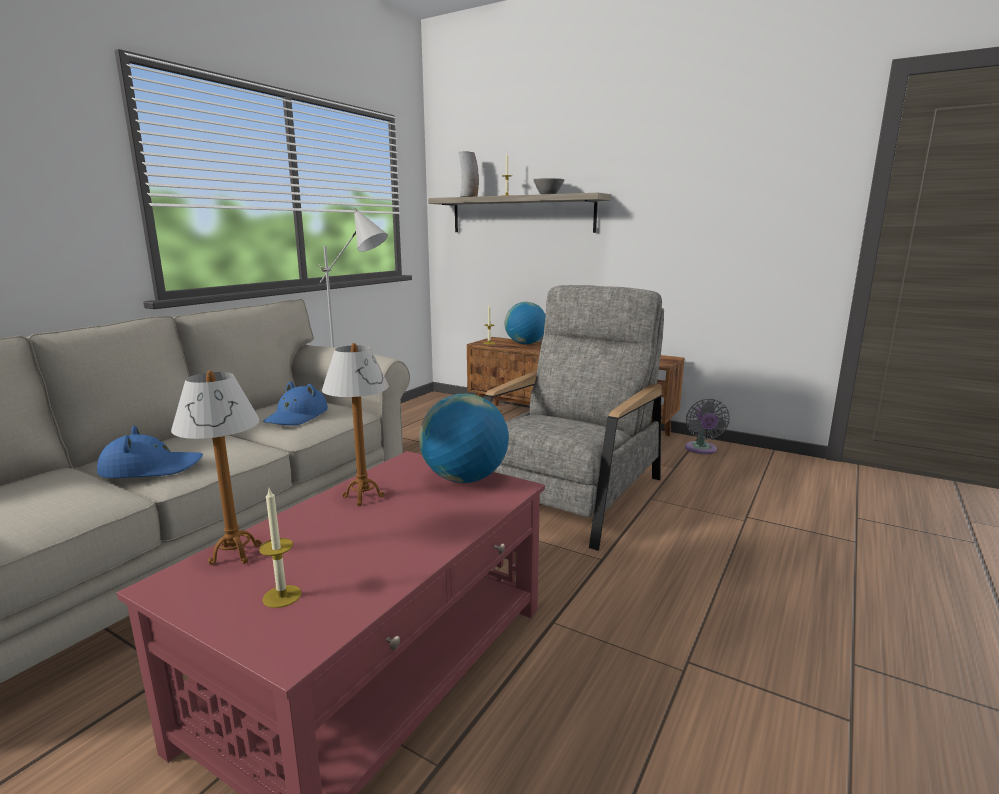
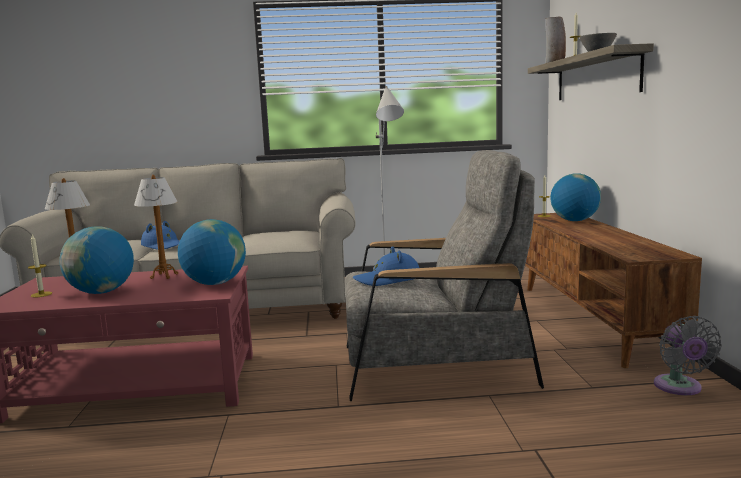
camera: 55 degrees right, 5 degrees down
(297, 416) = (269, 238): blue hat -> blue hat (388, 279)
(372, 546) = (101, 292): none -> globe
(701, 450) = (679, 388): grey fan -> grey fan turned 60 degrees counterclockwise

